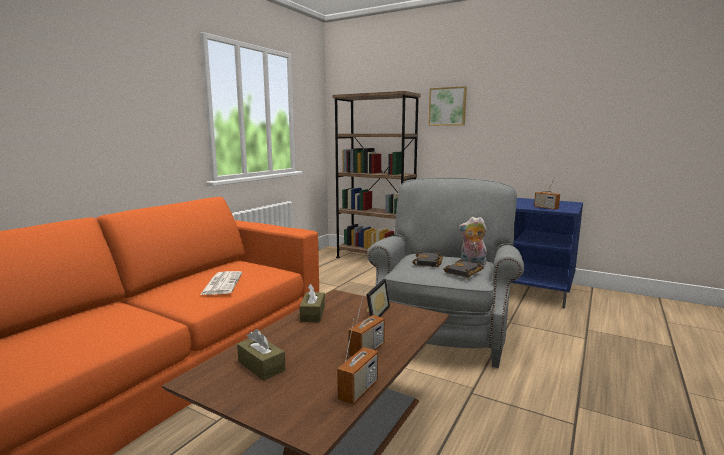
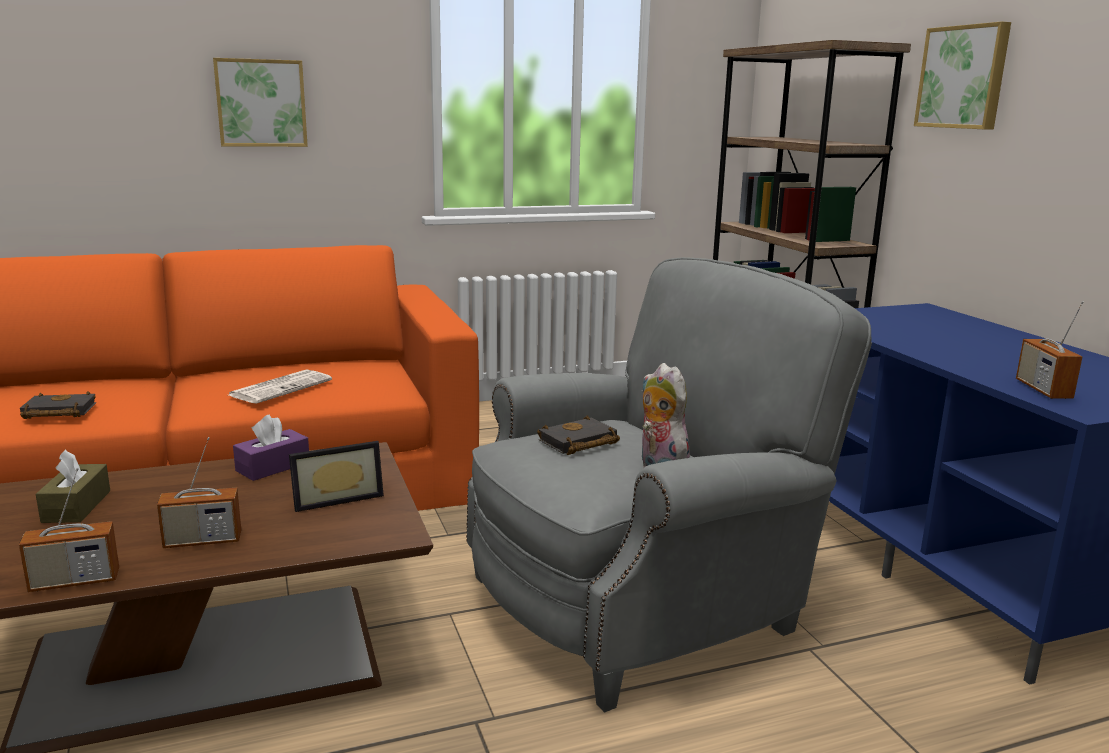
camera: 40 degrees right, 5 degrees up
(117, 116) = (261, 103): none -> picture
(312, 314) = (273, 467): brown tissue box -> purple tissue box
(464, 272) = (586, 480): black book -> black book (57, 412)

